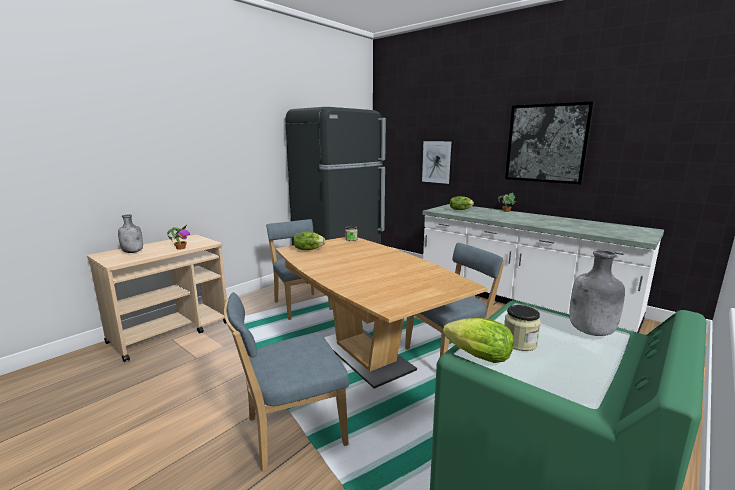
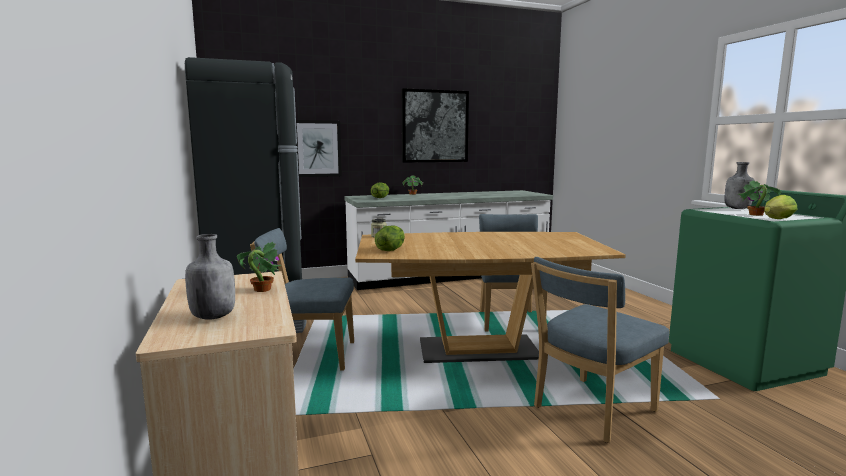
camera: 60 degrees left, 5 degrees down
(290, 432) = (590, 410): blue chair -> blue chair turned 45 degrees clockwise
(519, 343) = (755, 215): jar -> potted plant

